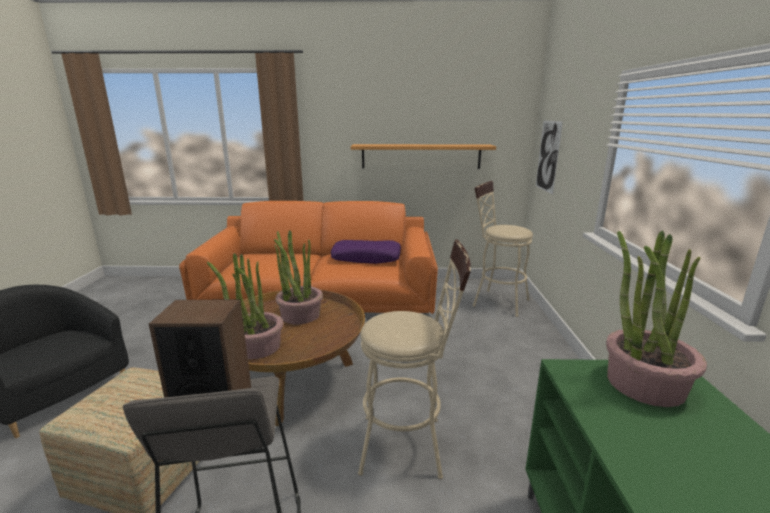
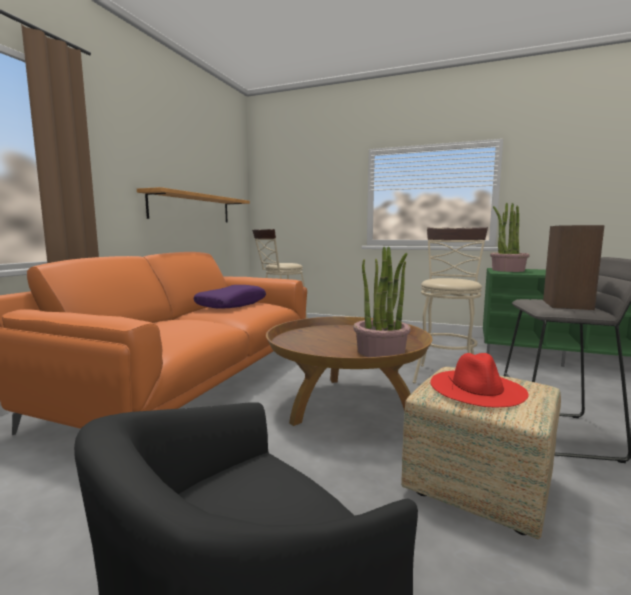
camera: 70 degrees left, 10 degrees down
(126, 393) = (477, 387): none -> red hat
(300, 315) = (322, 337): potted plant -> none
(548, 156) = (280, 209): picture -> none

